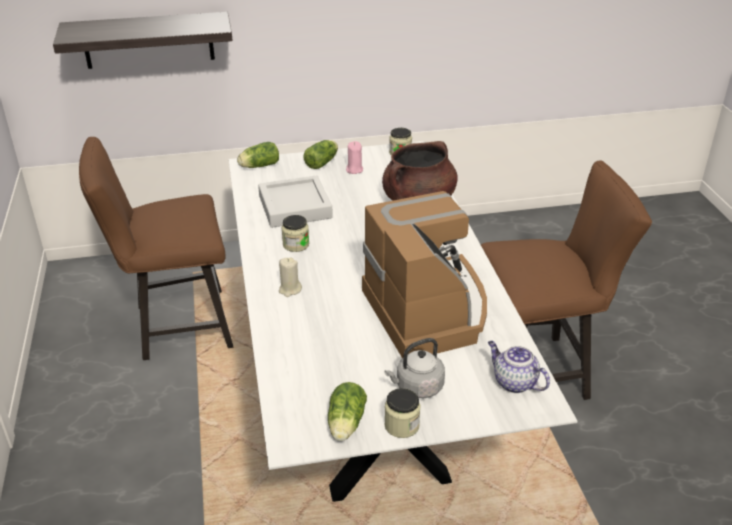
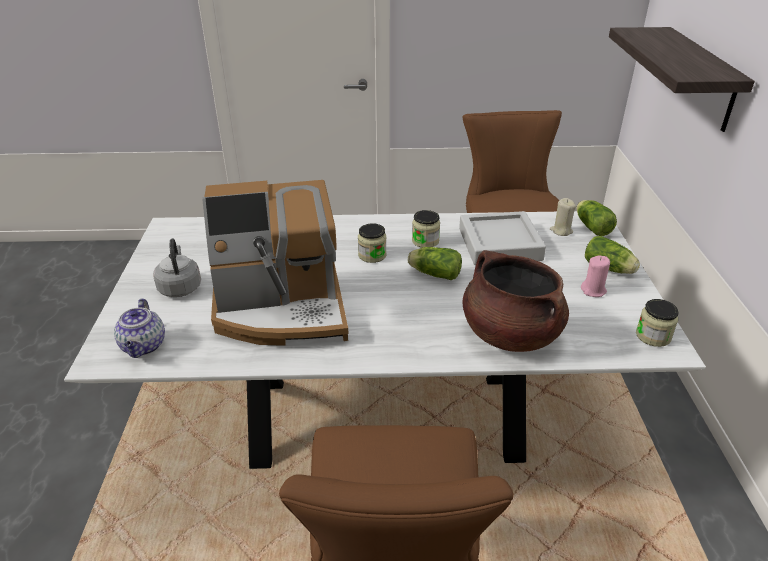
camera: 100 degrees right, 0 degrees up
(290, 290) = (350, 234): beige candle -> beige candle (561, 231)
(345, 425) = (166, 248): lettuce -> lettuce (433, 273)
(401, 425) = (144, 274): jar -> jar (372, 255)
(513, 382) = (144, 346): teapot -> teapot turned 120 degrees clockwise

